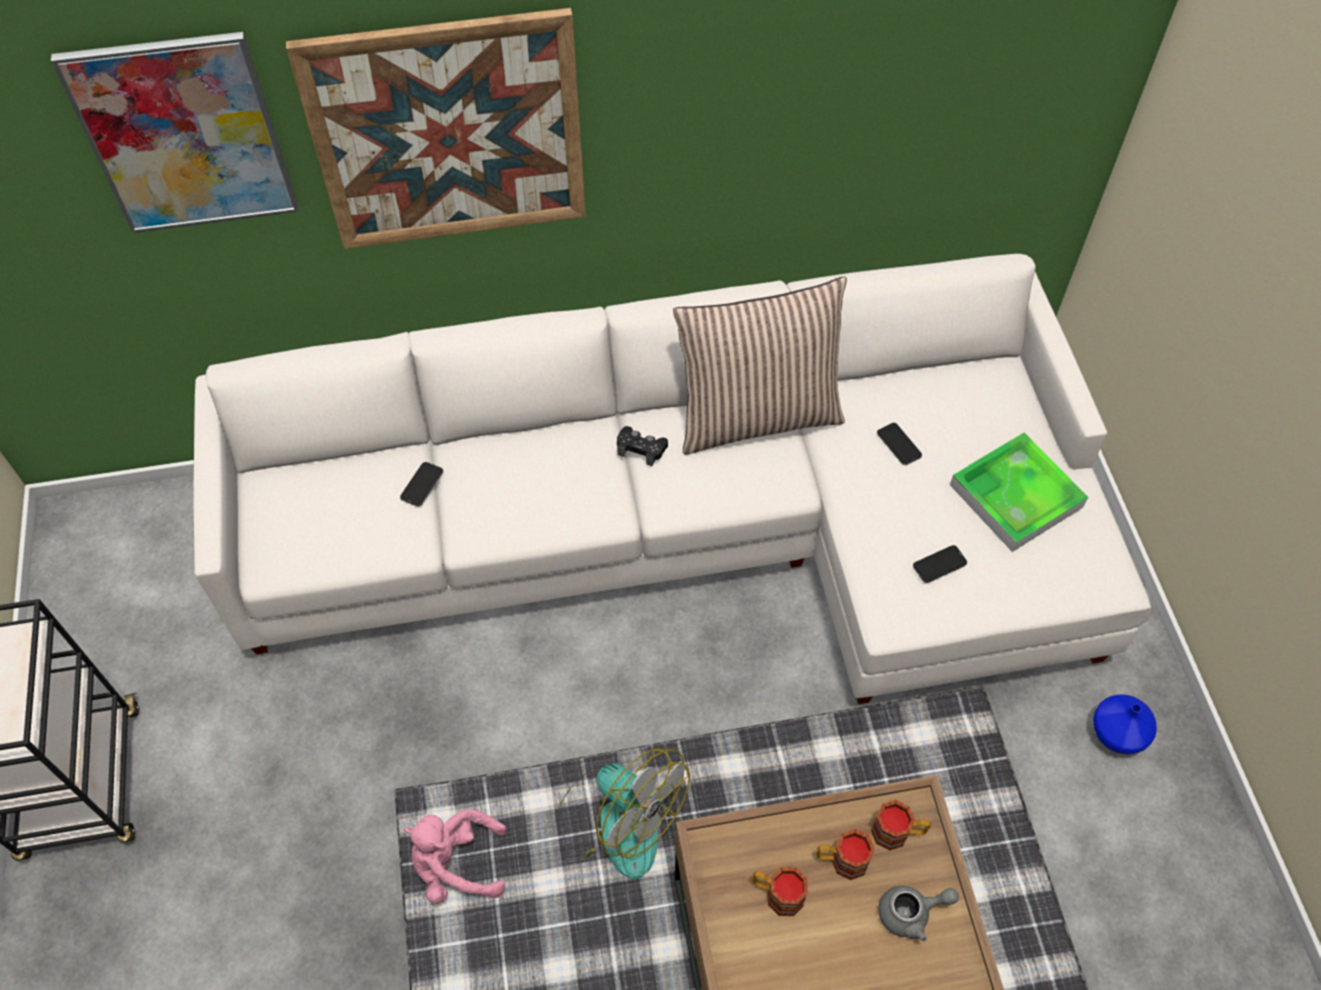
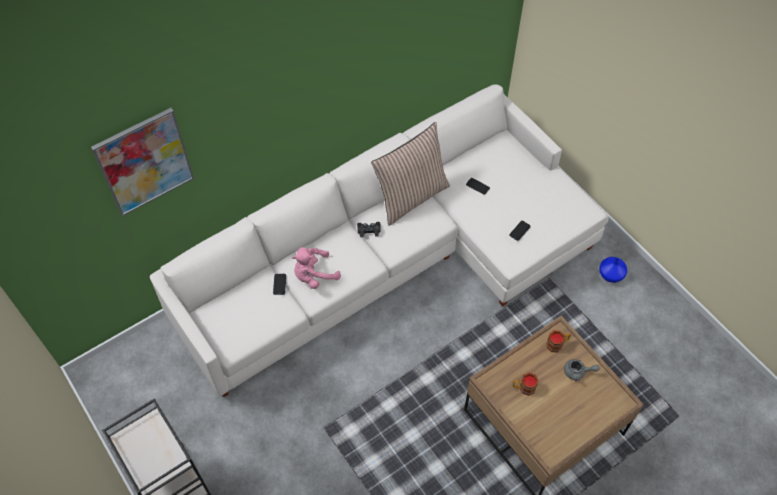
camera: 25 degrees left, 0 degrees up
(448, 133) = (255, 119): picture -> none
(456, 865) = (368, 446): pink plush toy -> pink plush toy (314, 275)
(615, 822) = (427, 398): fan -> none
(841, 860) = (541, 364): mug -> none
(911, 913) = (577, 372): grey teapot -> grey teapot turned 45 degrees clockwise
(1016, 496) = (535, 190): tray -> none

